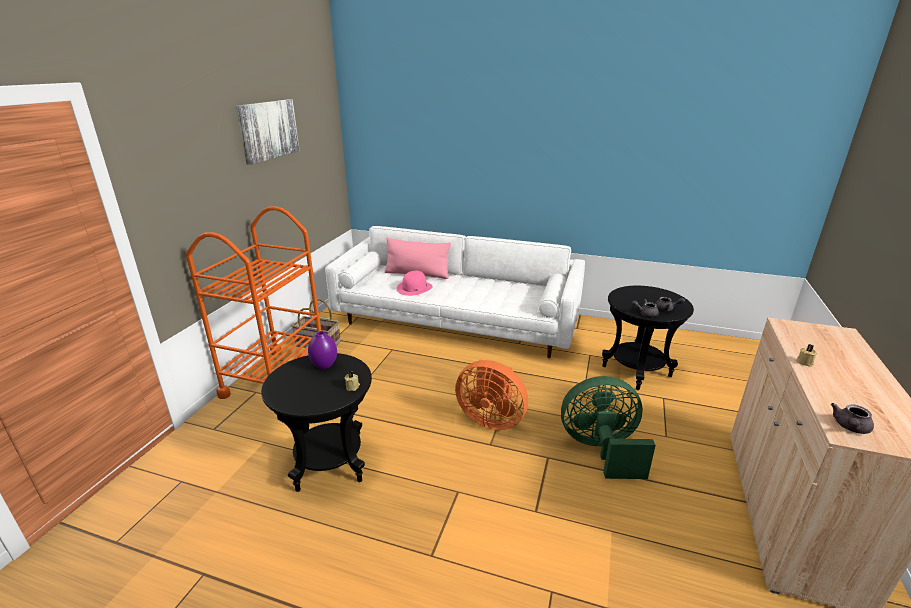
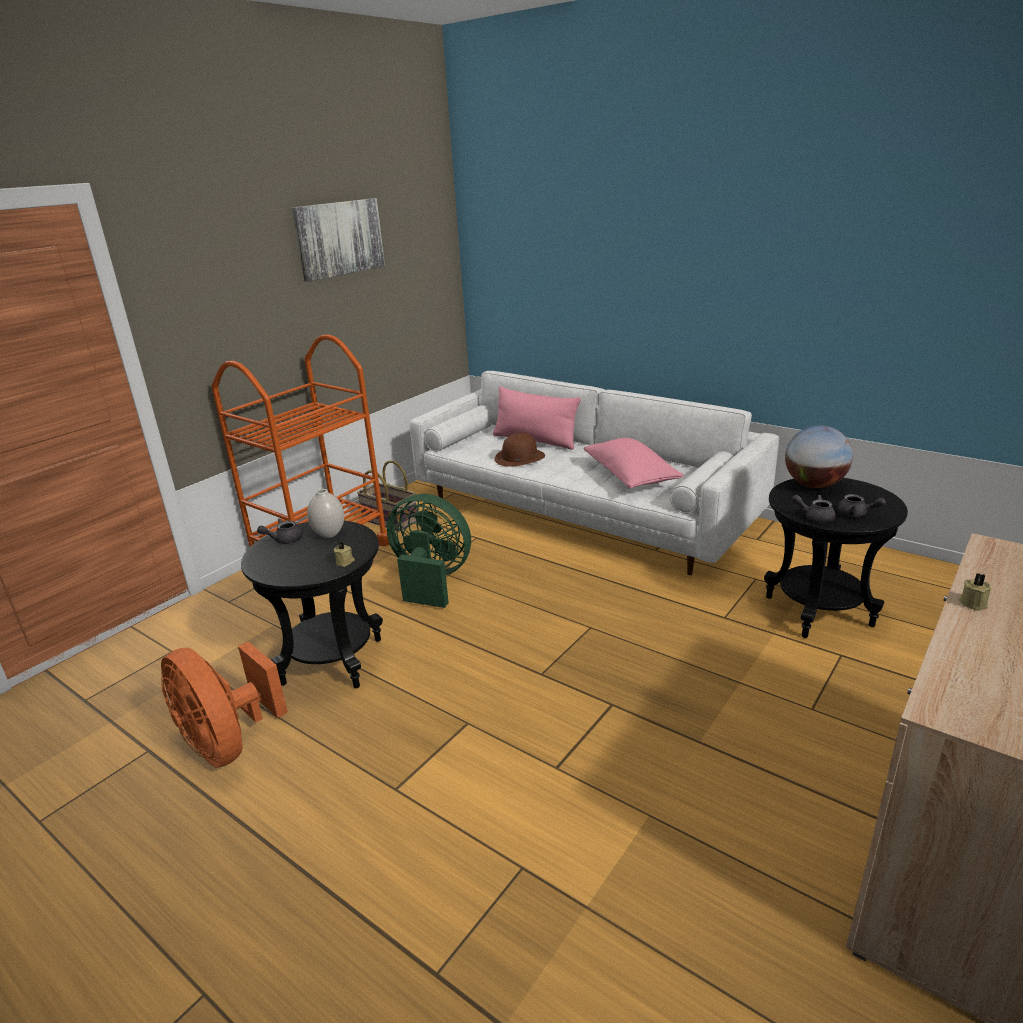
camera: 20 degrees right, 0 degrees up
(324, 365) = (329, 534): purple vase -> white vase
(414, 288) = (519, 457): pink hat -> brown hat
(491, 418) = (560, 642): orange fan -> orange fan (228, 743)
(498, 295) = (630, 476): none -> pink pillow
(601, 450) = (696, 709): green fan -> green fan (430, 580)
(630, 292) = (814, 485): none -> globe
(849, 427) = (960, 703): grey teapot -> grey teapot (284, 540)

